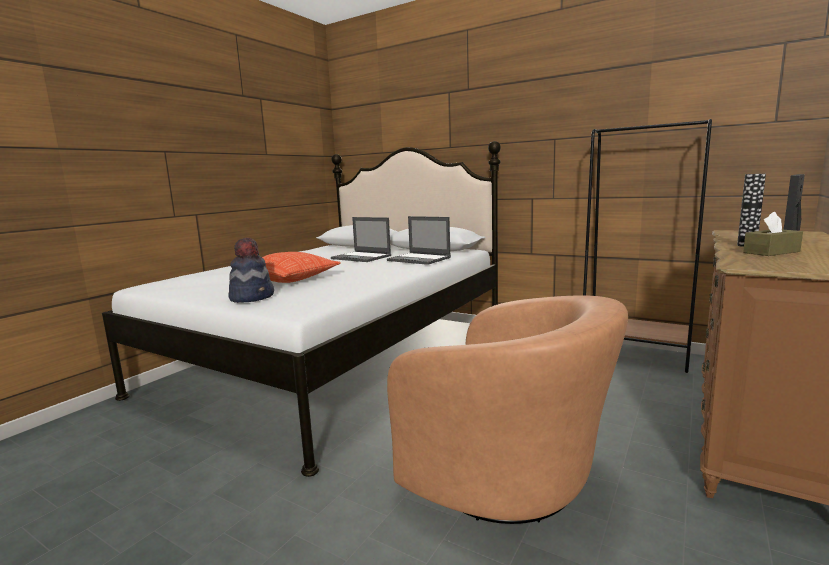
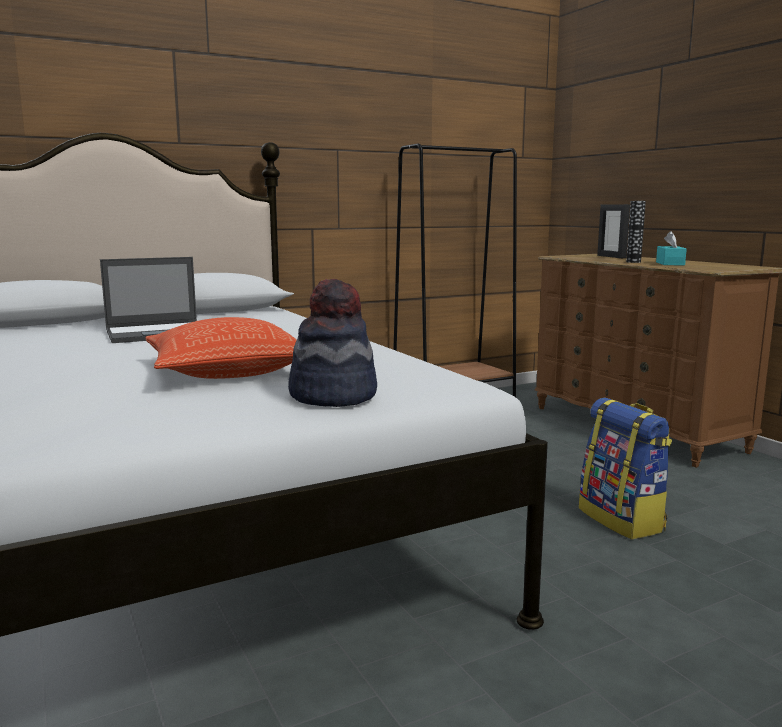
camera: 60 degrees left, 0 degrees up
(419, 259) = (270, 321): laptop -> none
(506, 477) = (622, 520): brown armchair -> backpack
(771, 252) = (670, 263): brown tissue box -> turquoise tissue box

